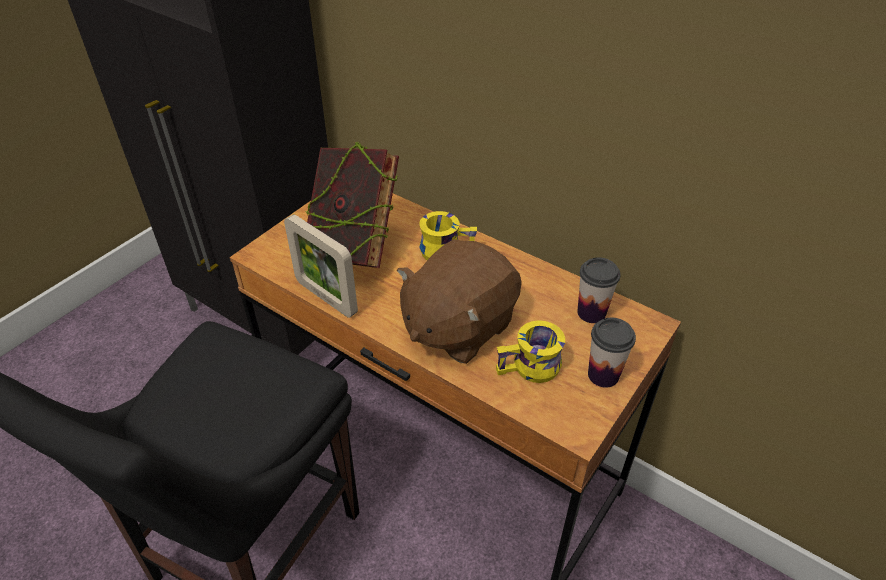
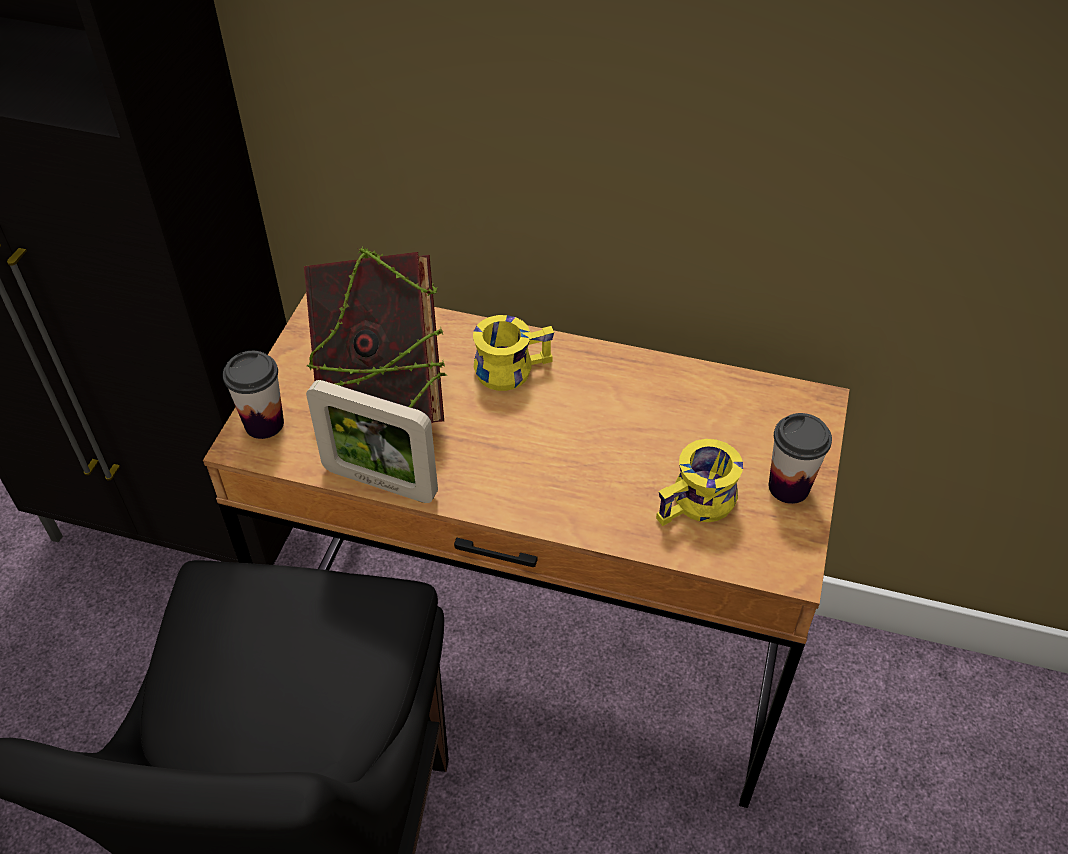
camera: 20 degrees left, 5 degrees up
(458, 326) = (579, 473): brown plush toy -> none
(591, 313) = (738, 407): cup -> cup (264, 424)

